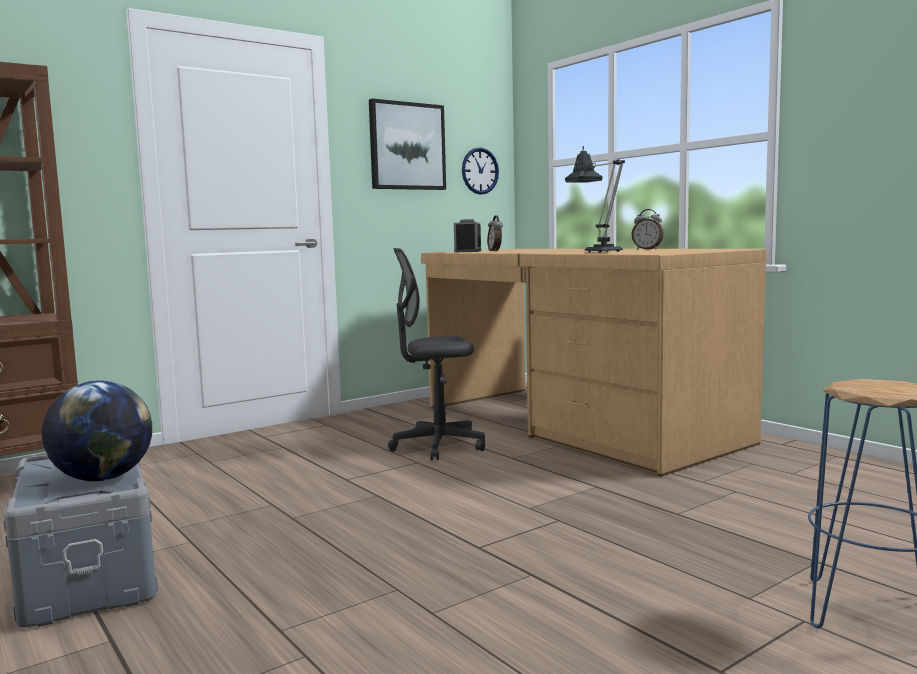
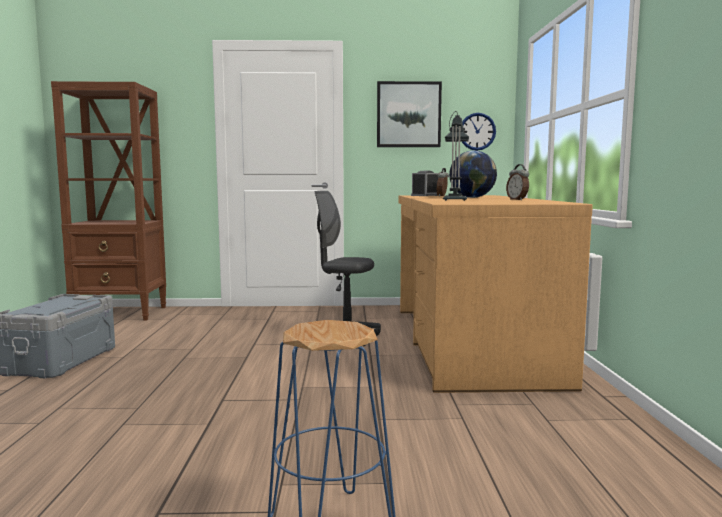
camera: 35 degrees right, 0 degrees up
(102, 478) = (58, 309): globe -> globe (472, 197)

